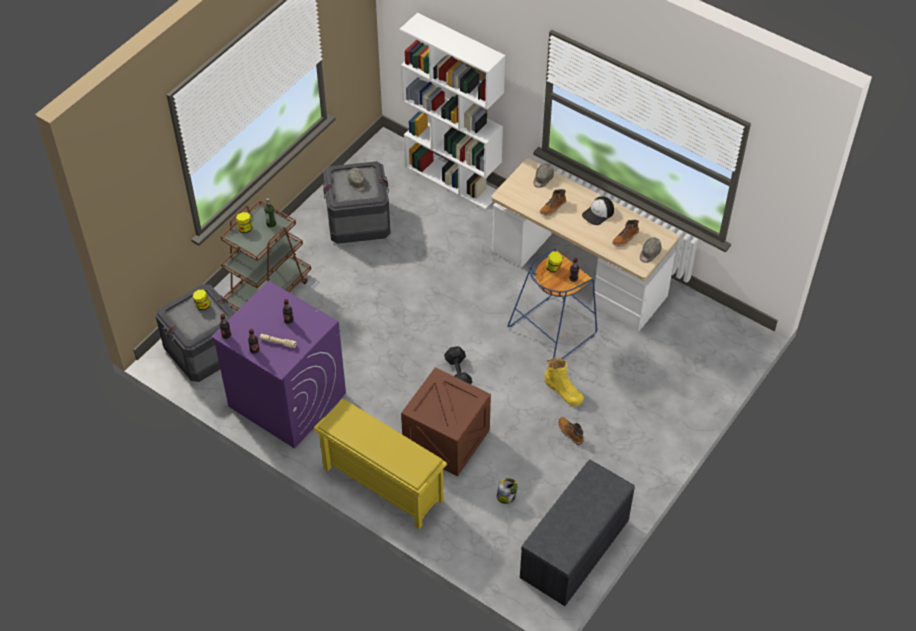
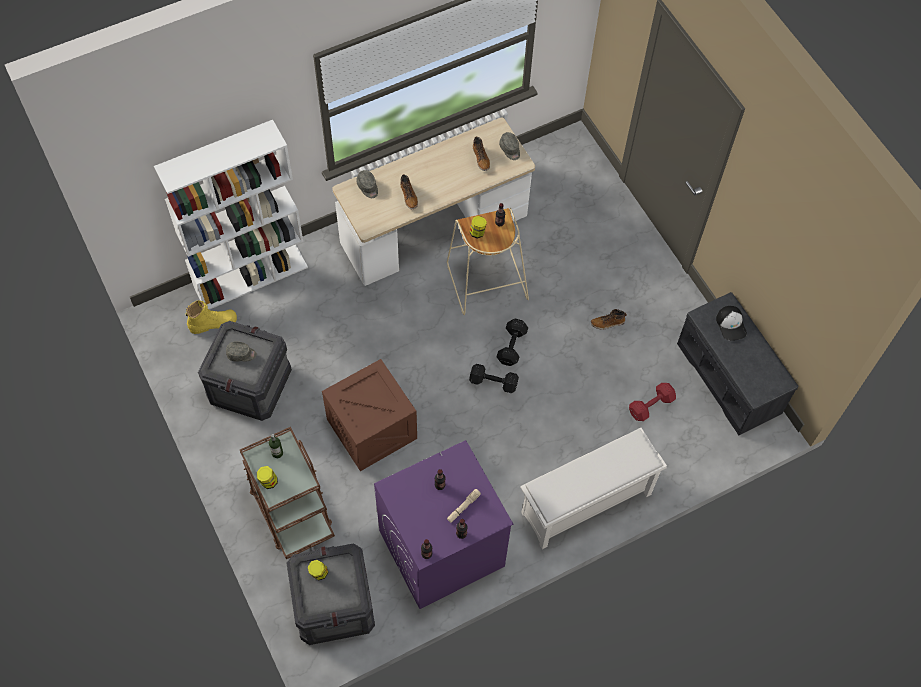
camera: 65 degrees left, 10 degrees up
(381, 484) = (585, 505): yellow shoe rack -> white shoe rack
(446, 439) = (563, 426): crate -> crate (372, 429)
(502, 373) = (512, 345): none -> black dumbbell
(506, 496) = (650, 406): jar -> red dumbbell
(552, 329) = (485, 281): blue stool -> beige stool
(563, 391) = (559, 306): yellow boot -> yellow boot (213, 323)
(598, 213) = (439, 164): cap -> cap (731, 325)

